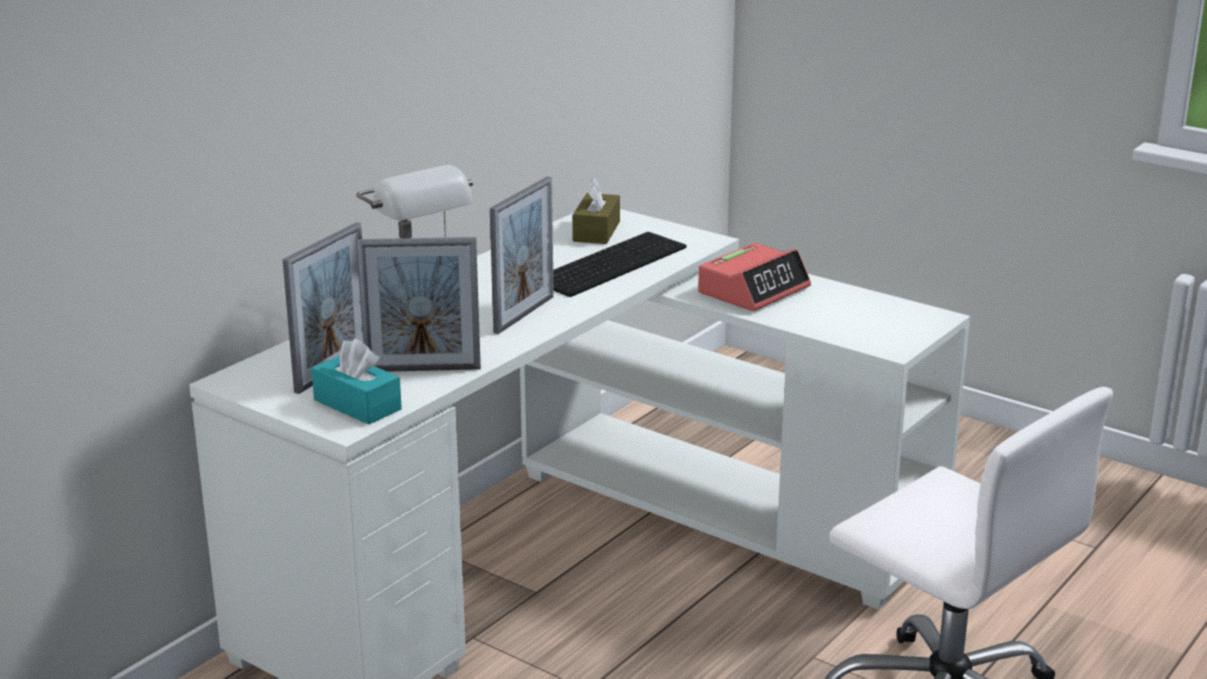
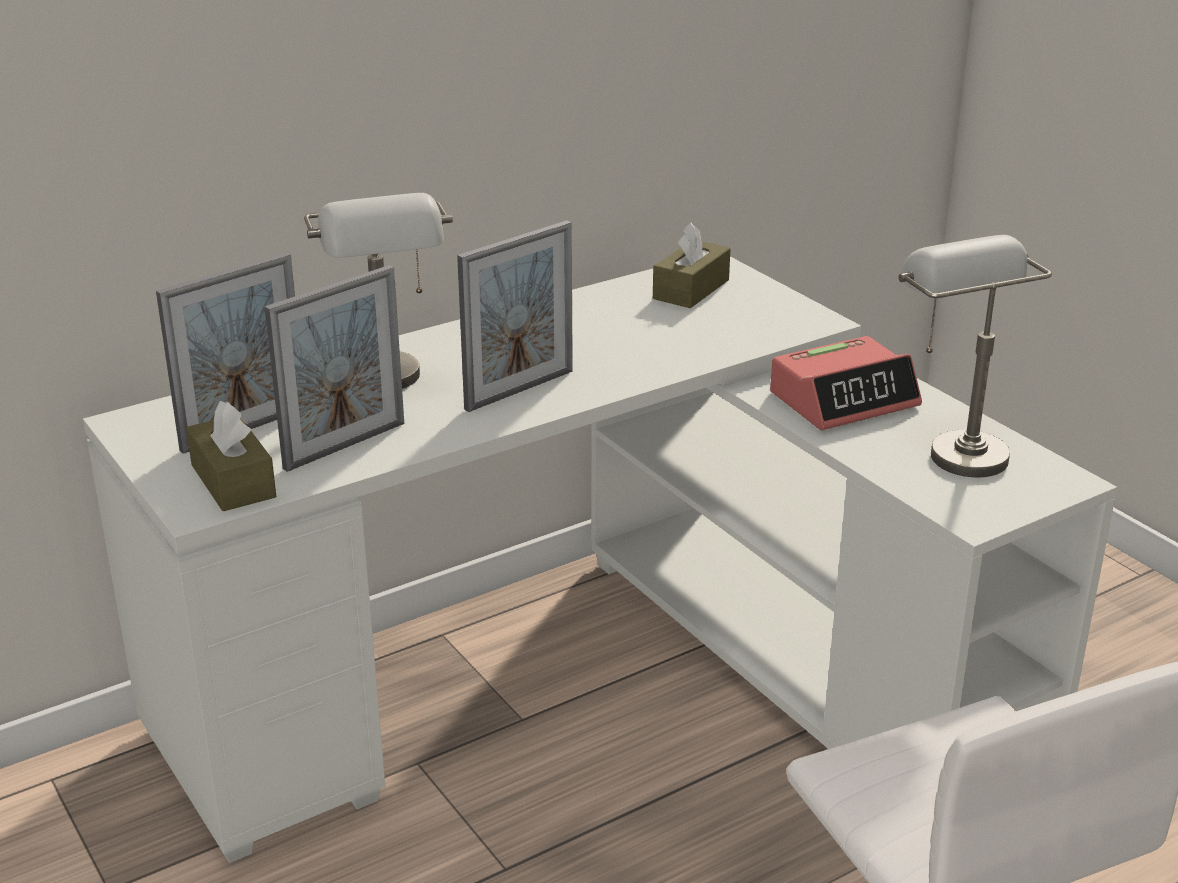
camera: 20 degrees right, 5 degrees up
(357, 405) = (233, 481): turquoise tissue box -> brown tissue box
(423, 369) = (345, 445): picture frame -> picture frame turned 60 degrees counterclockwise
(609, 263) = (674, 335): keyboard -> none
(847, 308) = (951, 446): none -> grey table lamp

